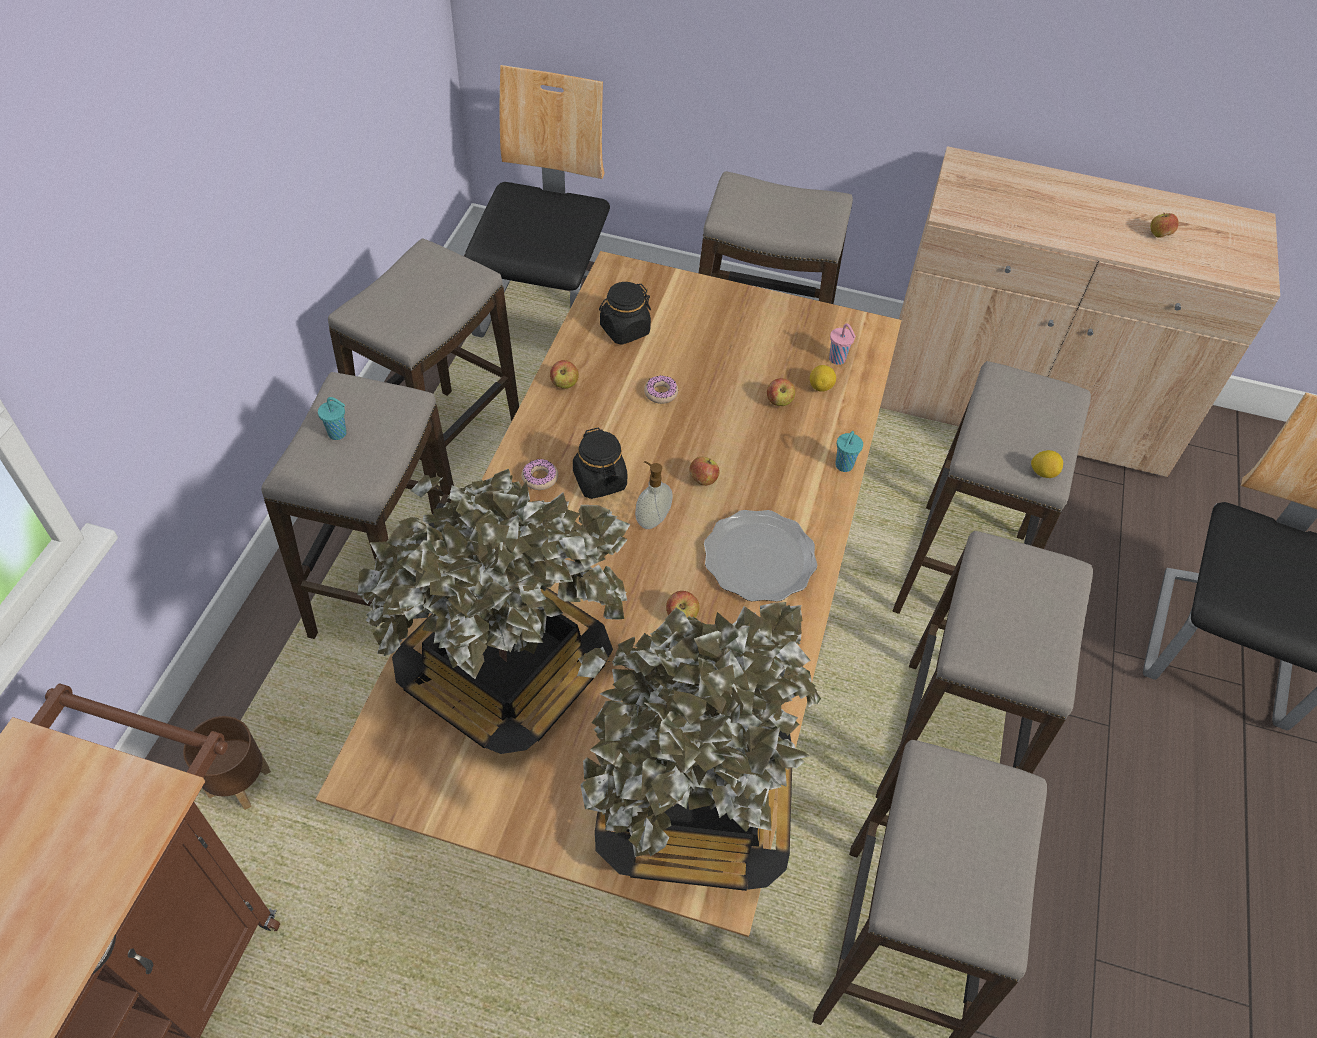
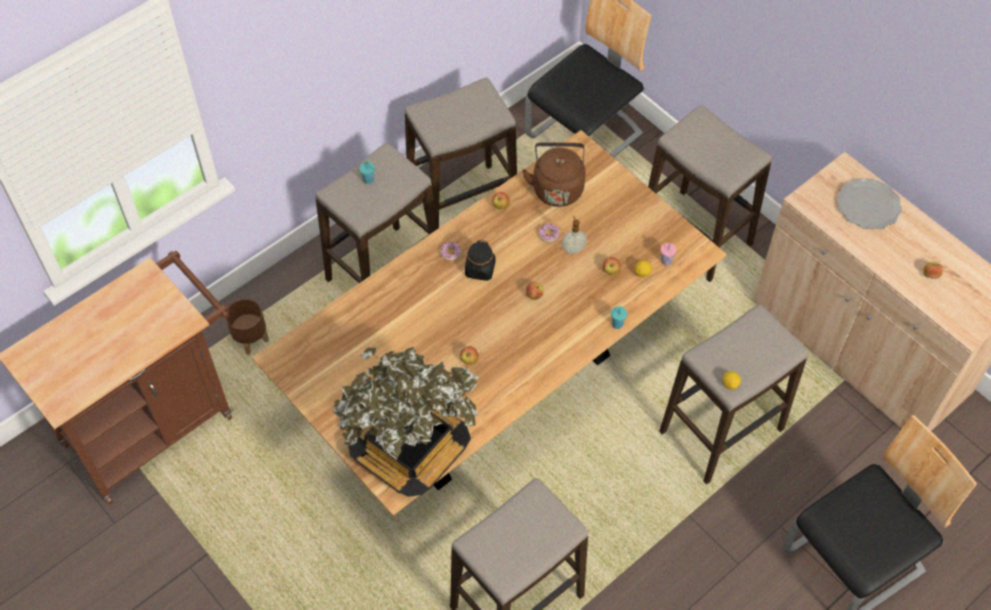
camera: 35 degrees right, 5 degrees up
(504, 669) = (368, 342): potted plant -> none
(624, 330) = (557, 187): black jar -> brown kettle
(652, 519) = (491, 303): soap dispenser -> soap dispenser (573, 249)
(759, 558) = (531, 351): plate -> plate (868, 205)
(949, 745) = (632, 521): stool -> none

